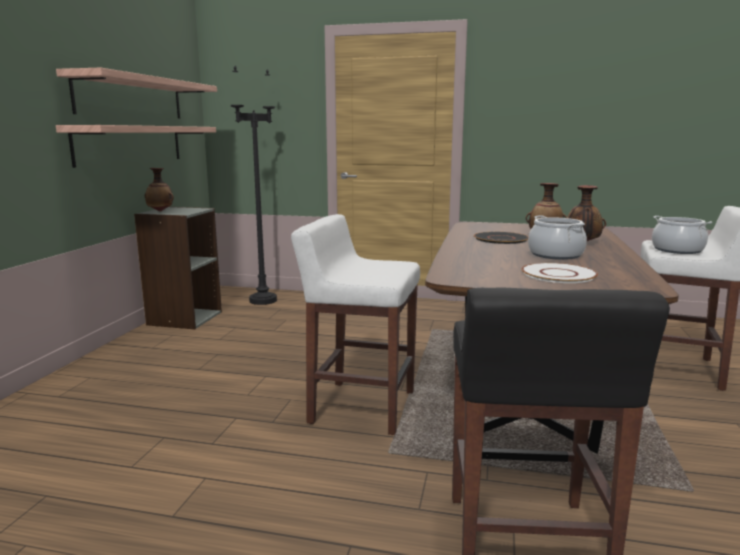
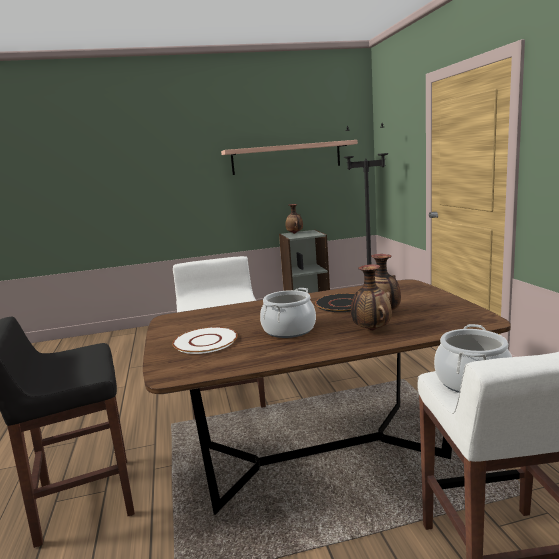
camera: 65 degrees right, 0 degrees up
(131, 144) = (283, 188): shelf -> none

